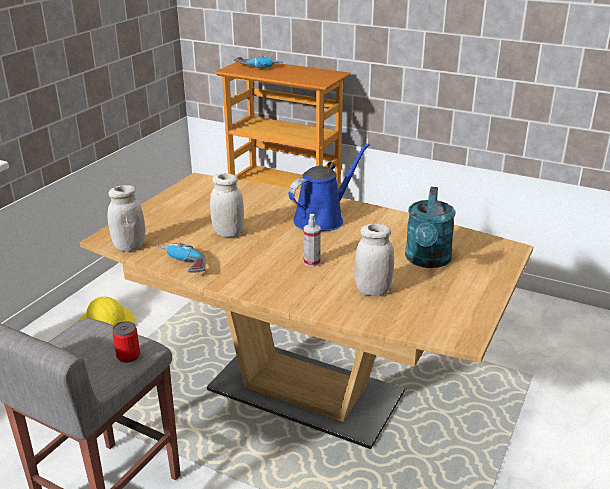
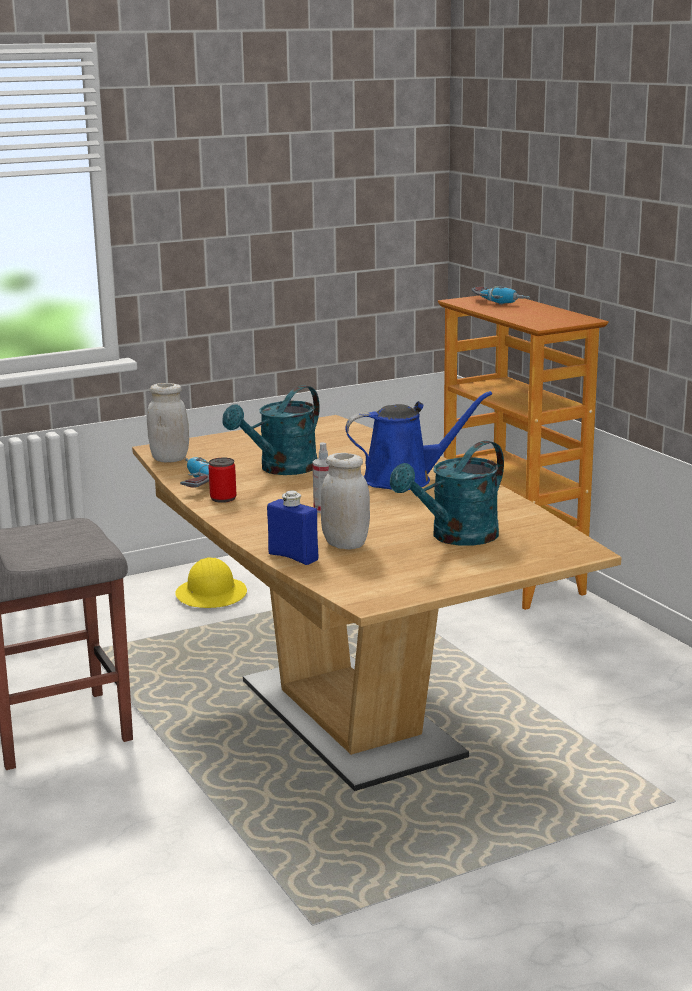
camera: 35 degrees right, 10 degrees down
(128, 356) = (77, 551): can -> can (223, 498)
(228, 233) = (281, 469): white jar -> turquoise watering can
(357, 315) = (293, 557): none -> blue bottle

